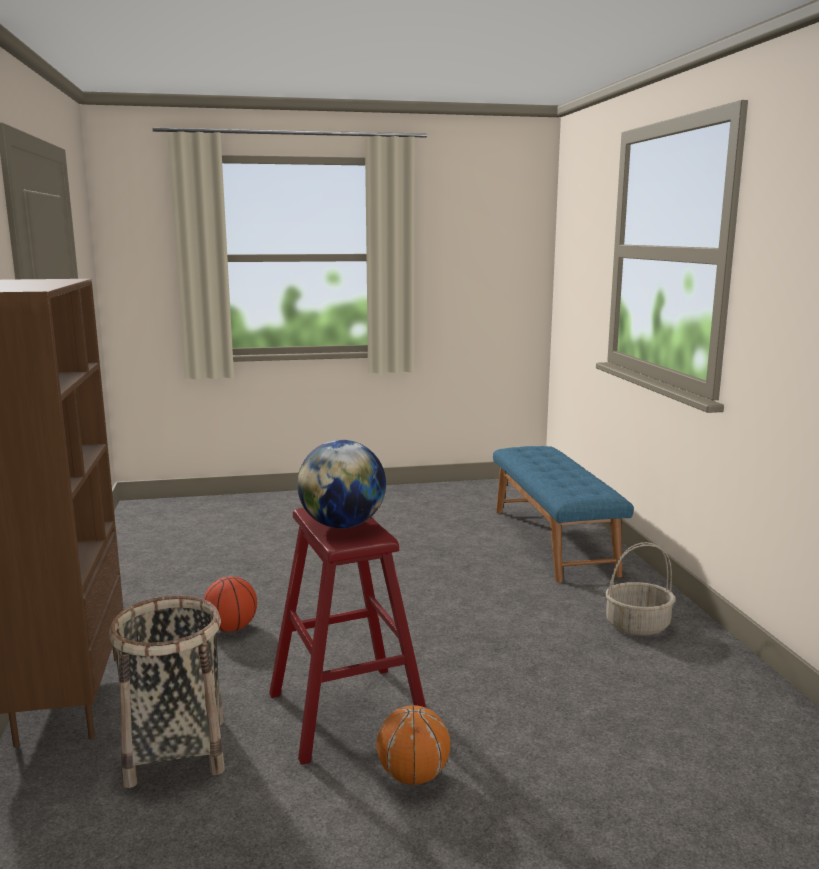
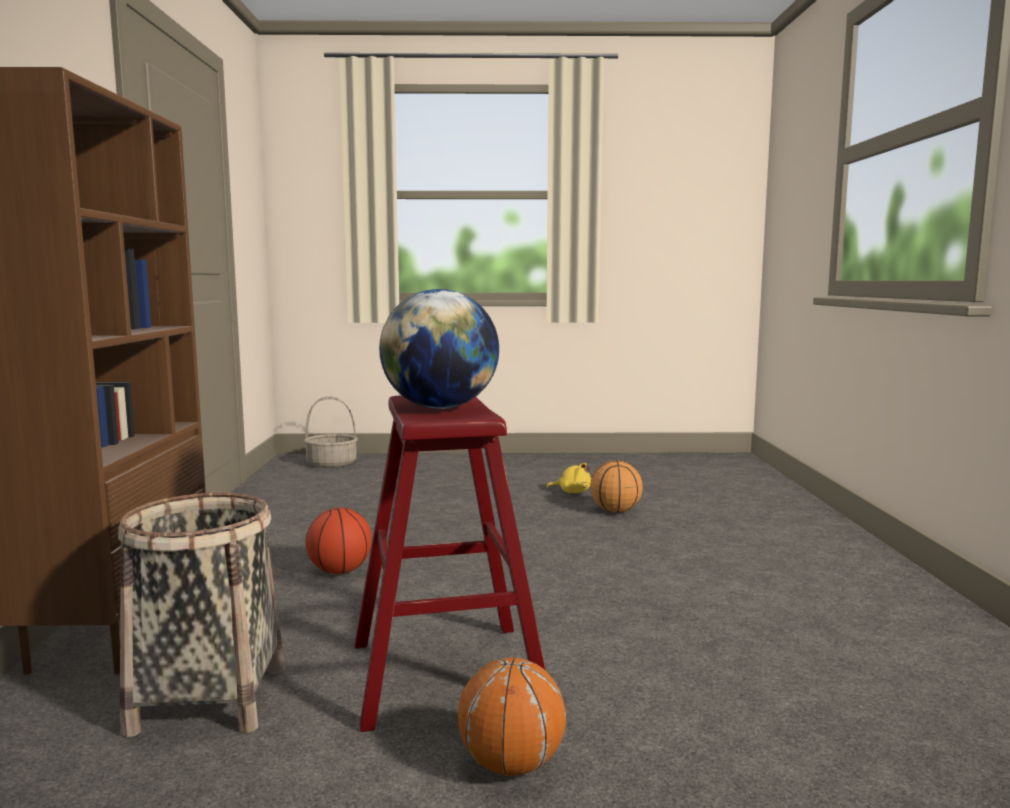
camera: 10 degrees right, 5 degrees down
(402, 530) = (572, 492): none -> yellow plush toy
(442, 548) = (616, 511): none -> basketball
(553, 541) = (756, 511): blue bench -> none
(638, 625) = (866, 605): basket -> basket (332, 464)

